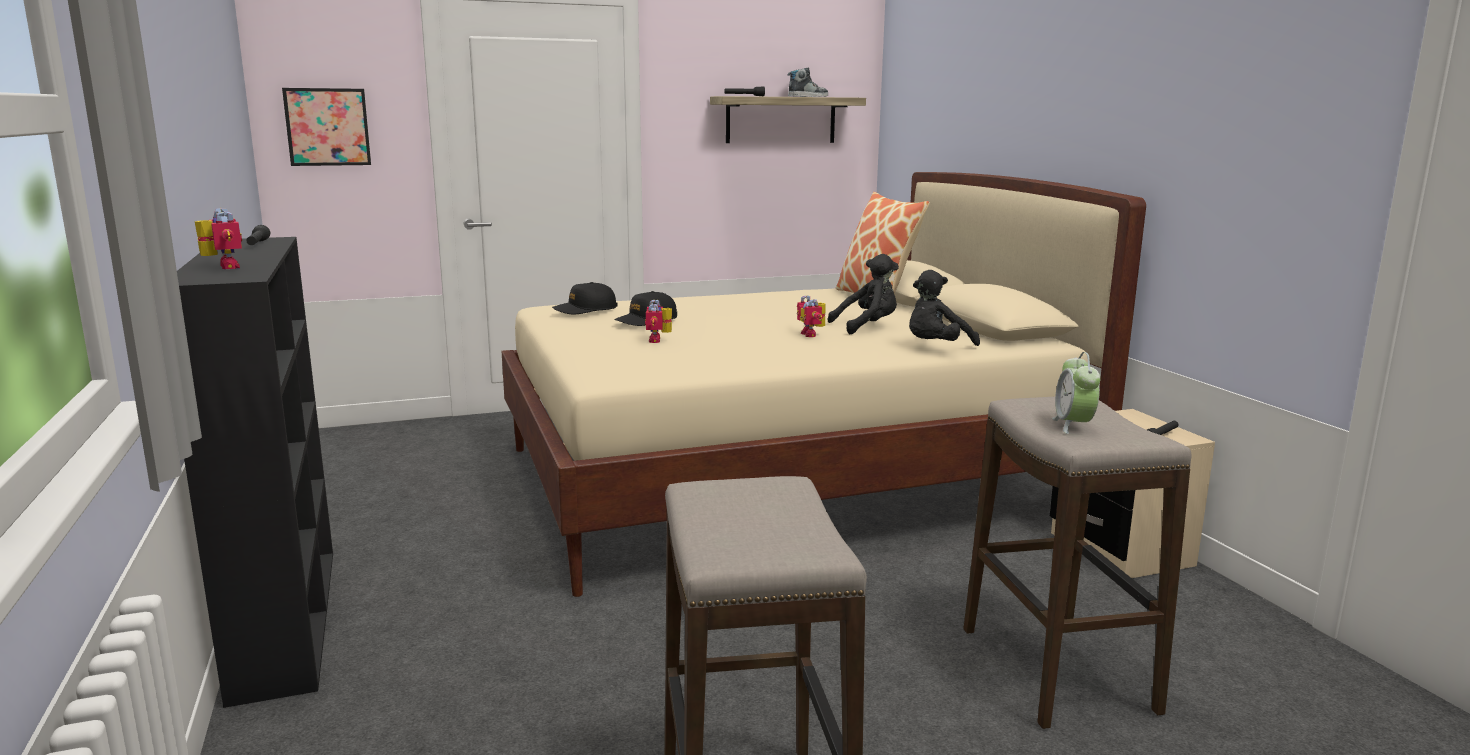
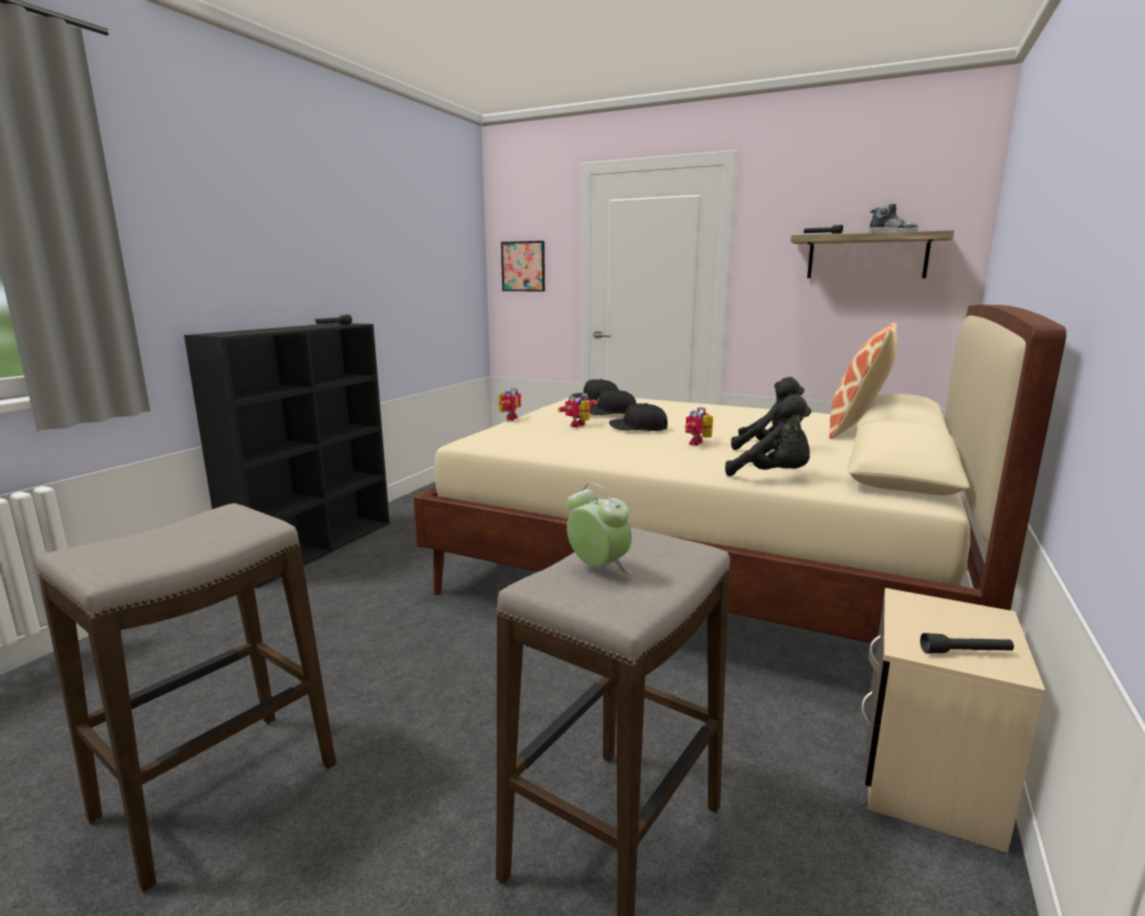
camera: 45 degrees right, 0 degrees up
(222, 267) = (252, 331): toy robot -> toy robot (508, 418)
(720, 331) = (638, 428): none -> black cap
(936, 348) = (773, 476): black plush toy -> black plush toy turned 150 degrees counterclockwise
(1073, 426) = (598, 568): alarm clock -> alarm clock turned 90 degrees clockwise

